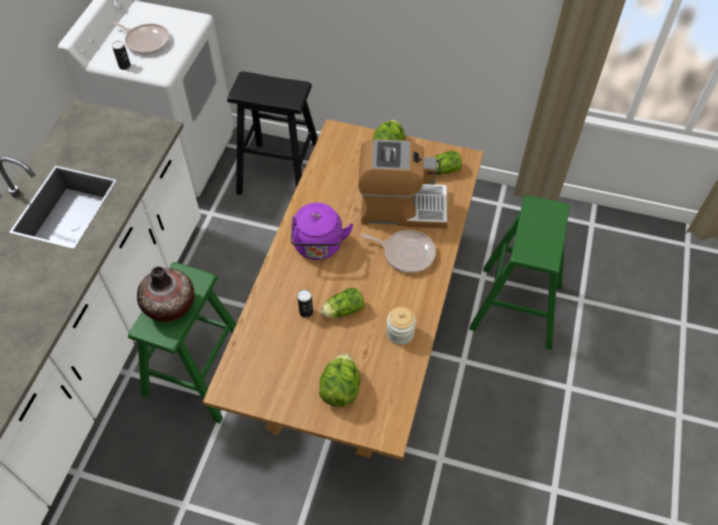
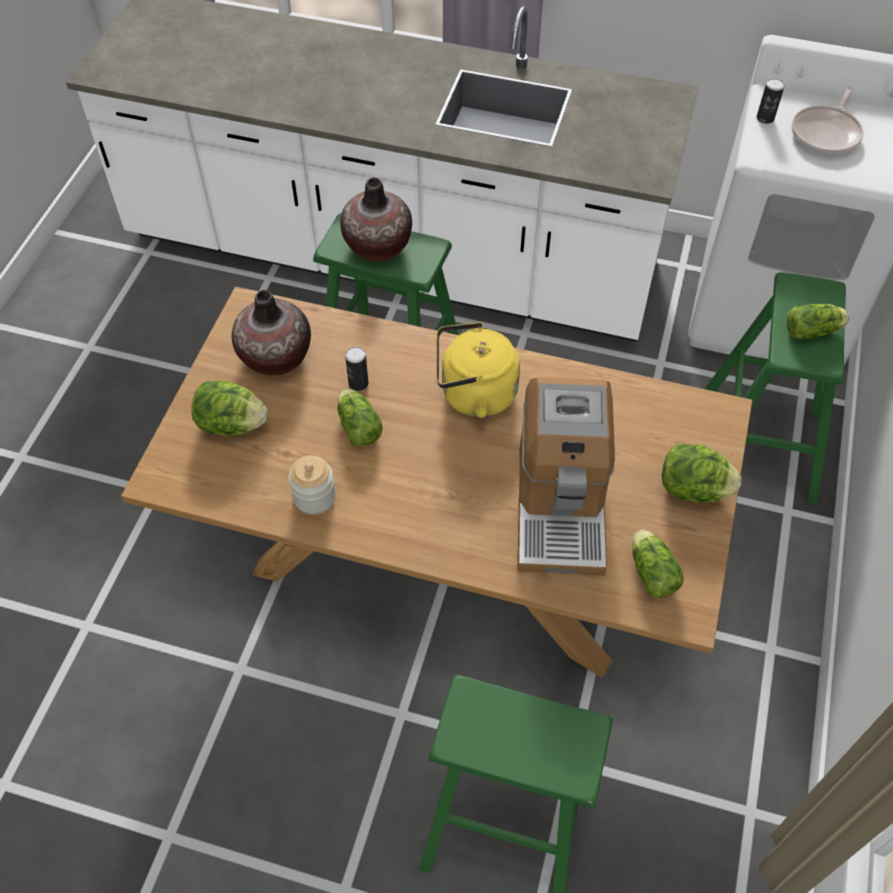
camera: 90 degrees right, 0 degrees up
(276, 88) = (814, 331): none -> lettuce
(278, 366) = (275, 356): none -> vase
(280, 173) = (758, 445): black stool -> green stool
(318, 247) = (473, 395): purple kettle -> yellow kettle
(406, 253) = (463, 510): frying pan -> none

